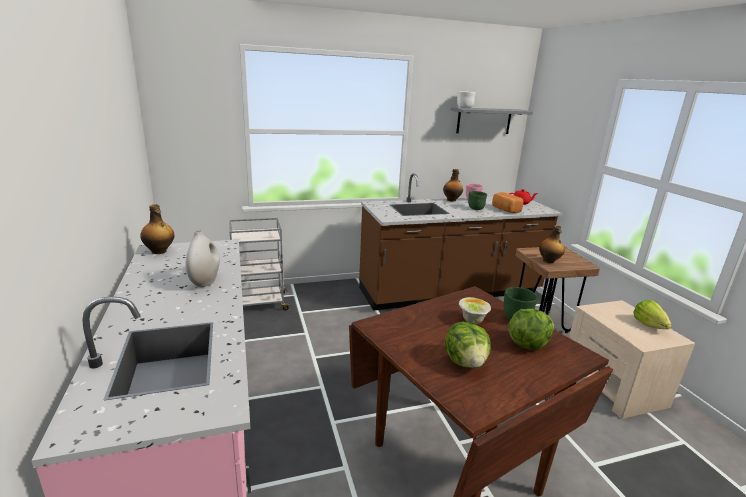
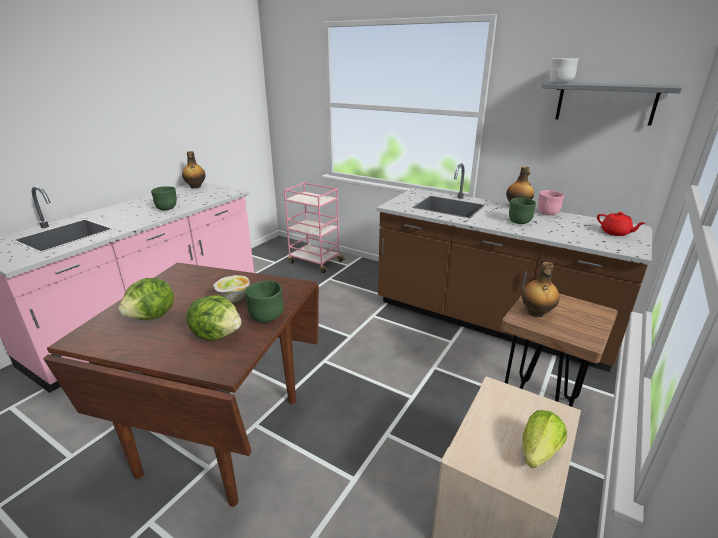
camera: 50 degrees right, 5 degrees up
(205, 281) = (167, 208): white vase -> green bowl
(260, 304) = (315, 262): grey cart -> pink cart
(505, 210) = (559, 233): bread -> none

